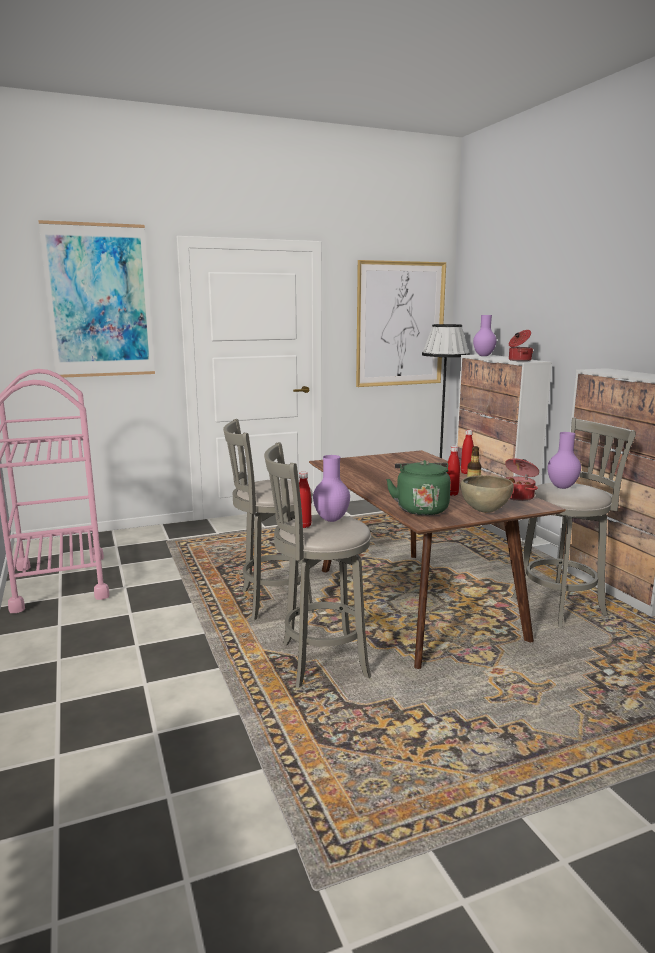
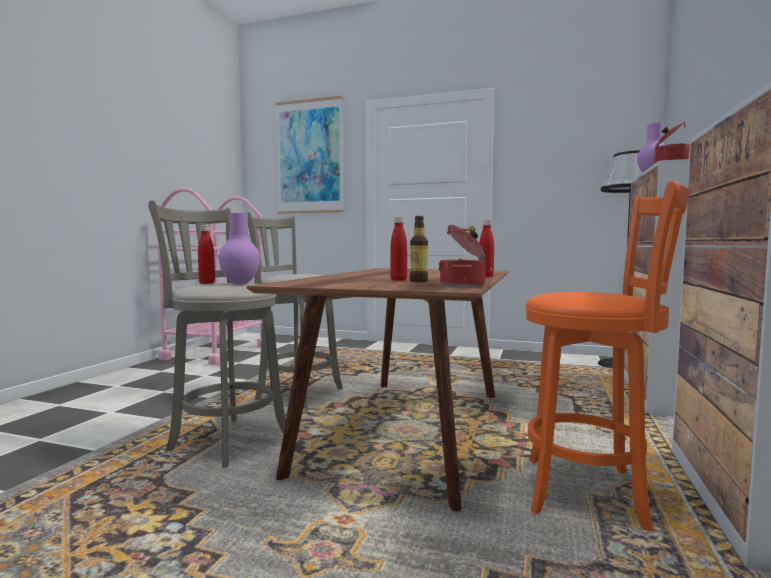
camera: 40 degrees right, 10 degrees down
(400, 324) = (586, 163): picture -> none
(420, 508) = (321, 281): green kettle -> none
(485, 511) = (371, 286): brown bowl -> none
(561, 487) = (580, 293): purple vase -> none
(562, 605) = (591, 493): grey stool -> orange stool

